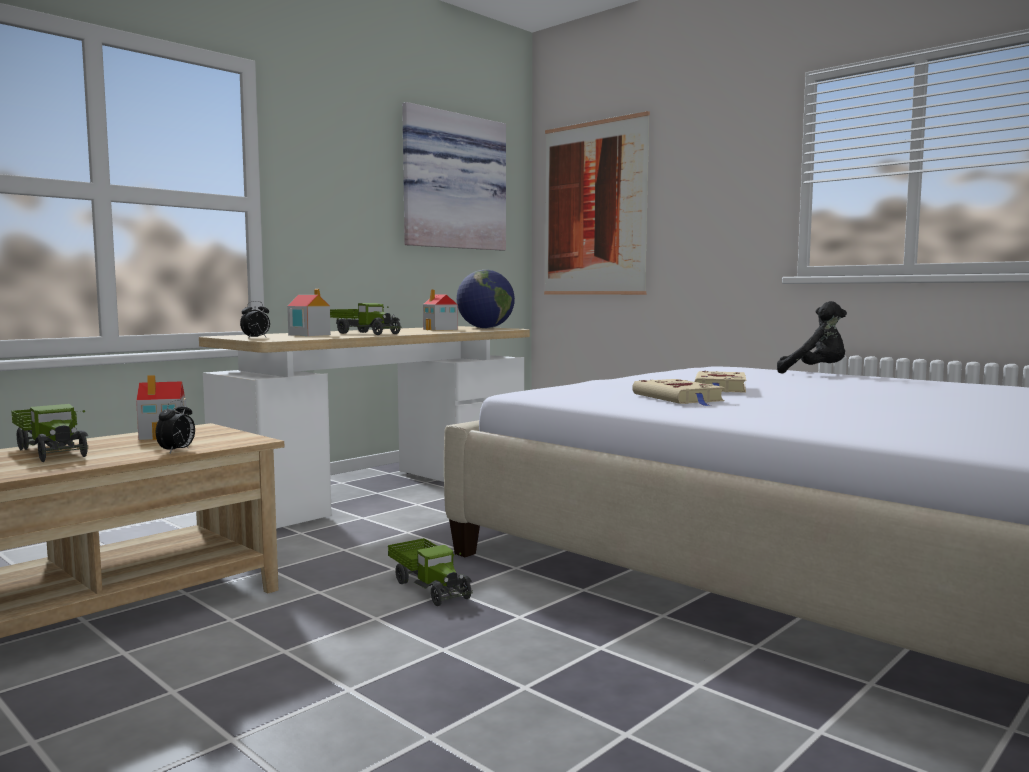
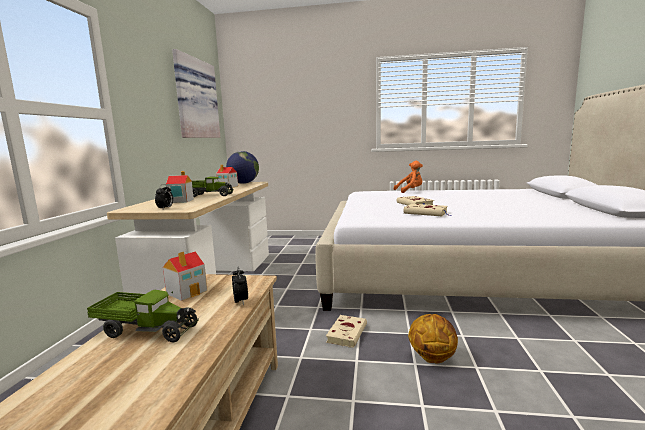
camera: 35 degrees left, 5 degrees up
(430, 587) = (347, 333): toy truck -> beige book
(484, 652) = (432, 357): none -> basketball
(594, 208) = (265, 115): picture -> none
(814, 373) = (410, 191): black plush toy -> orange plush toy

